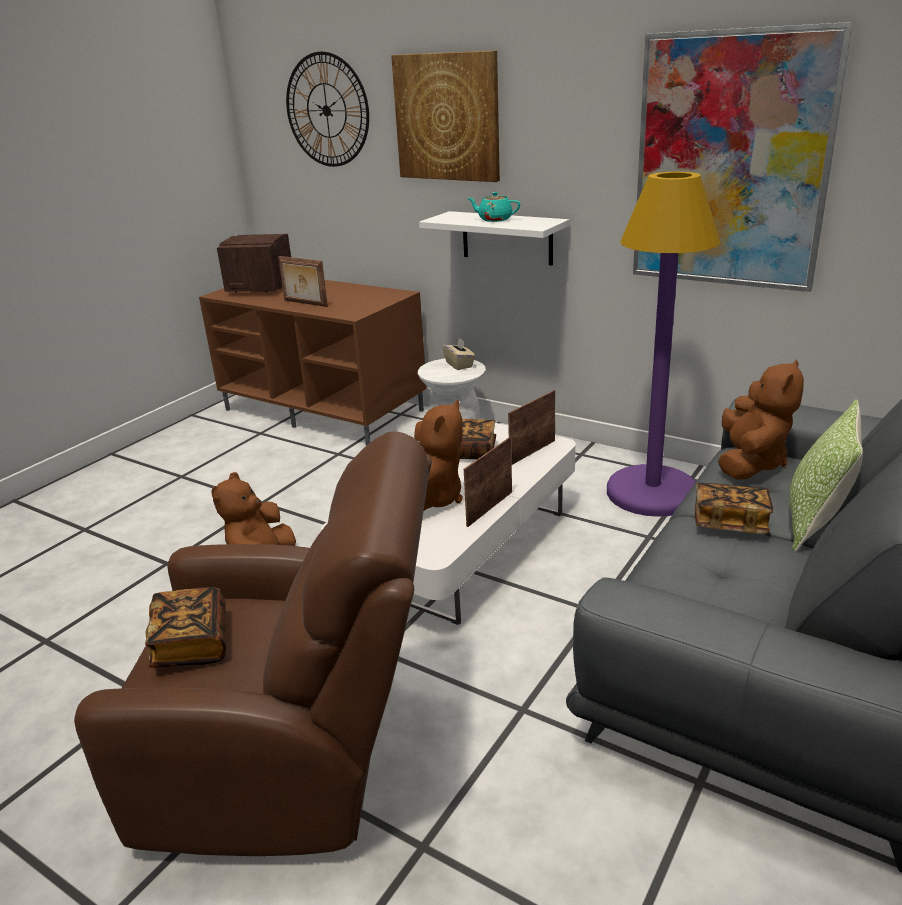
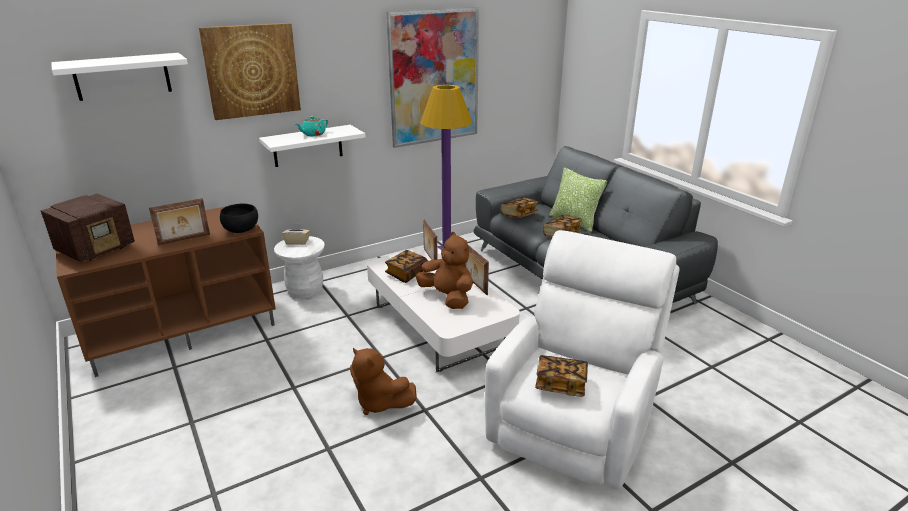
camera: 65 degrees left, 0 degrees up
(259, 288) = (97, 248): radio -> radio turned 90 degrees counterclockwise
(297, 760) = (574, 424): brown armchair -> white armchair
(327, 110) = (122, 76): wall clock -> white shelf
(350, 312) = (241, 230): none -> black bowl
(750, 463) = (519, 215): brown plush toy -> book

